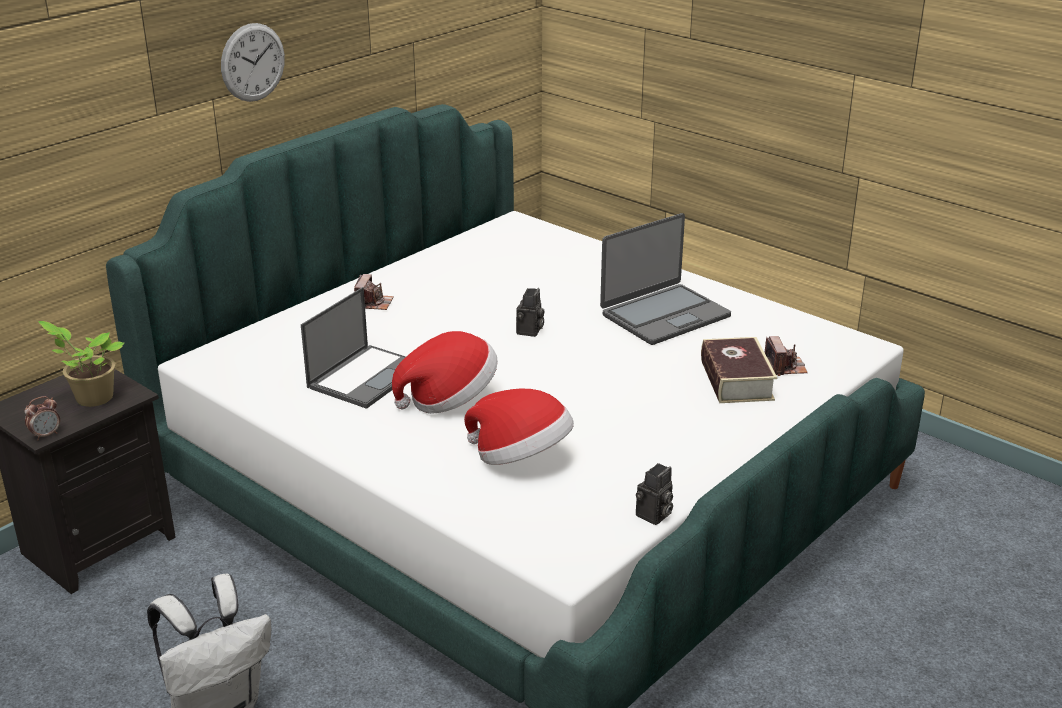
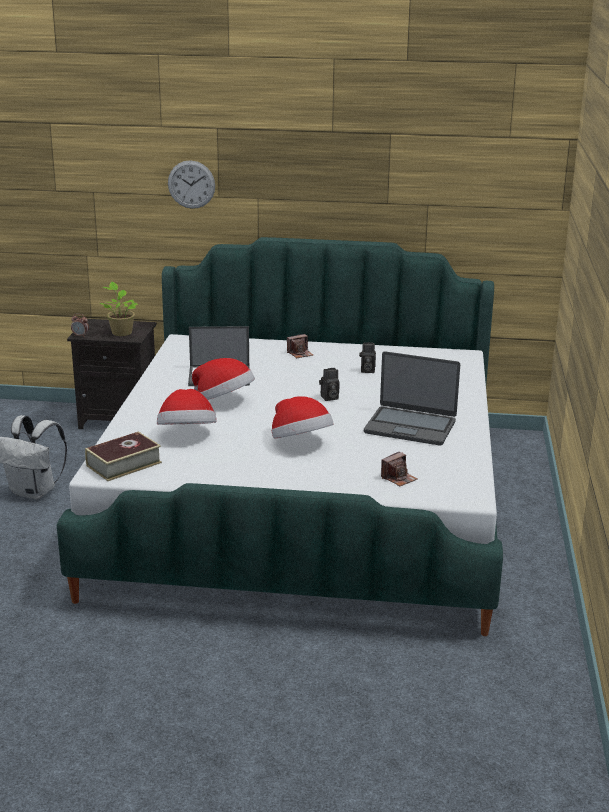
camera: 55 degrees right, 5 degrees down
(253, 62) = (288, 183): wall clock -> wall clock (191, 184)
(633, 390) = (300, 442): none -> hat
(654, 516) = (170, 482): camera -> camera (367, 370)
(736, 380) = (357, 468): book -> book (123, 464)

